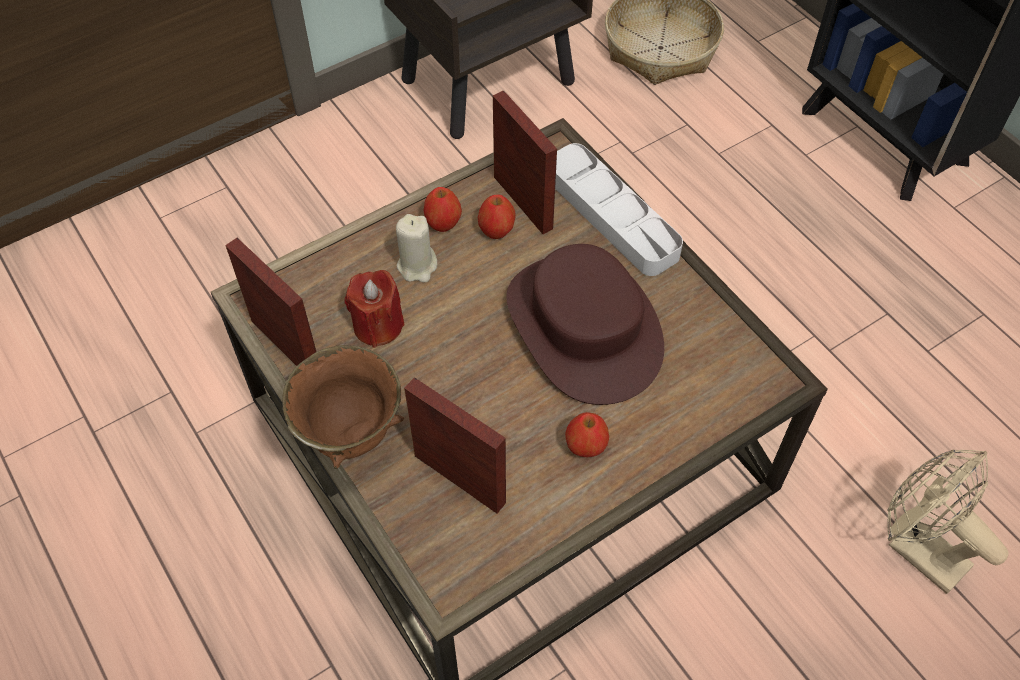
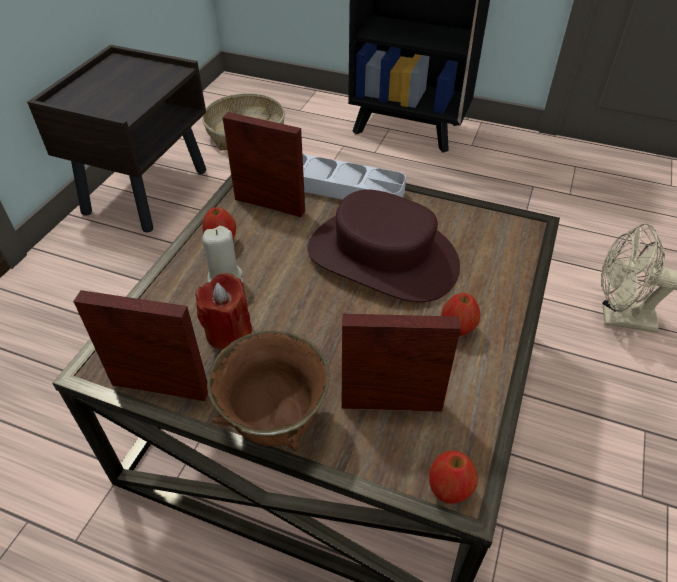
camera: 35 degrees left, 10 degrees down
(497, 231) = (266, 229): apple -> apple (449, 489)

